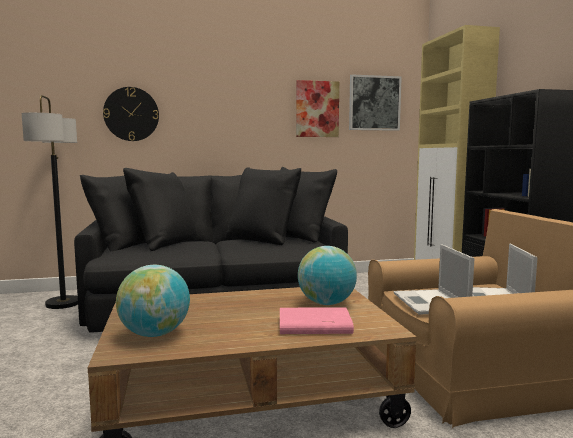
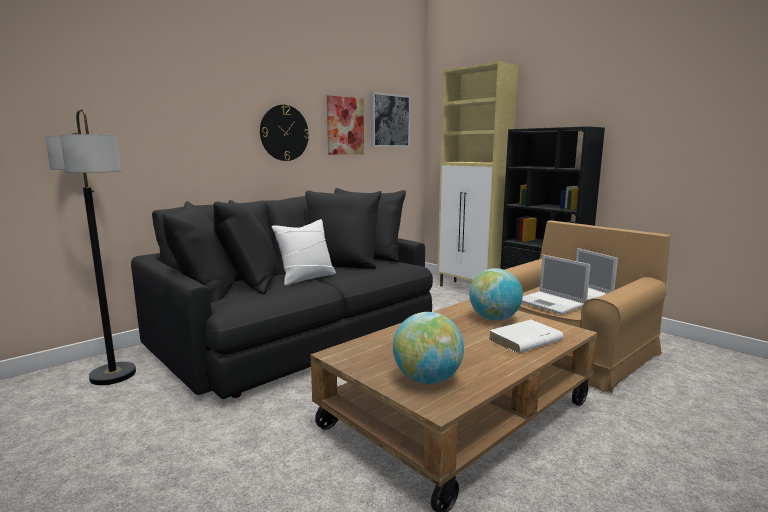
camera: 30 degrees left, 5 degrees up
(131, 114) = (157, 129): wall clock -> wall clock (284, 133)
(208, 244) = (306, 278): none -> white pillow
(313, 326) = (524, 340): pink book -> white book

